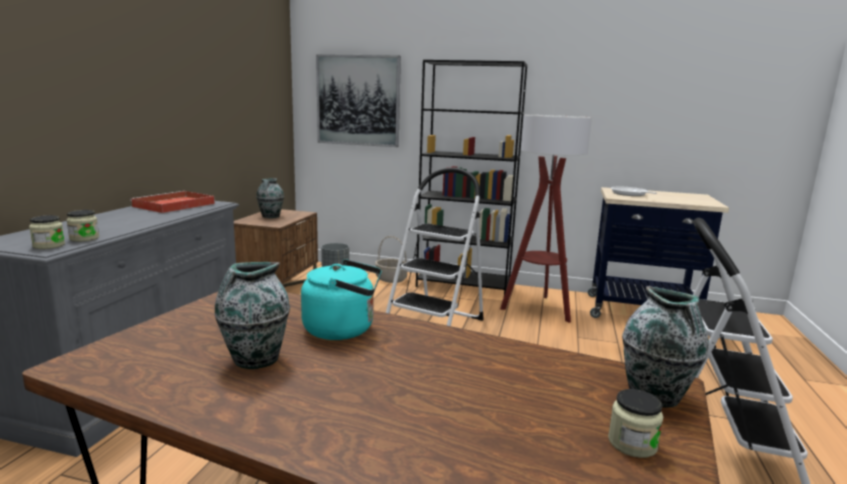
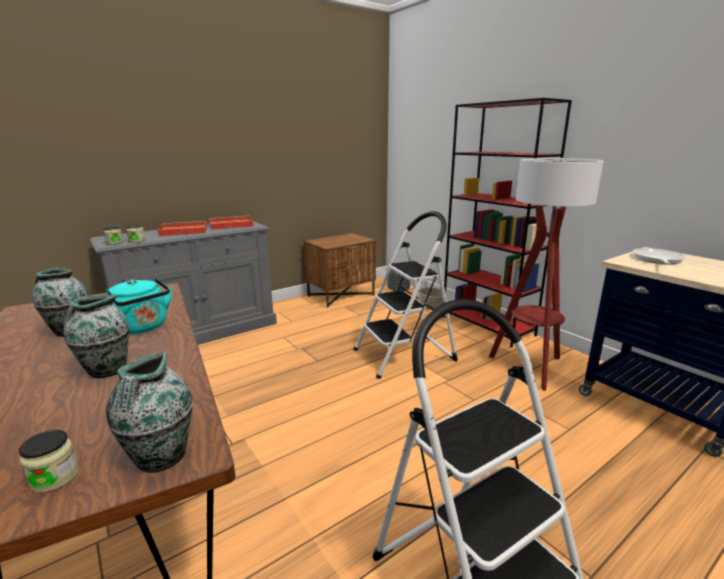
camera: 40 degrees right, 5 degrees up
(120, 219) = (182, 231): none -> red tray
(270, 216) = (337, 239): vase -> vase (106, 370)
(358, 100) = (427, 145): picture -> none
(464, 285) = (487, 326): black bookcase -> red bookcase

